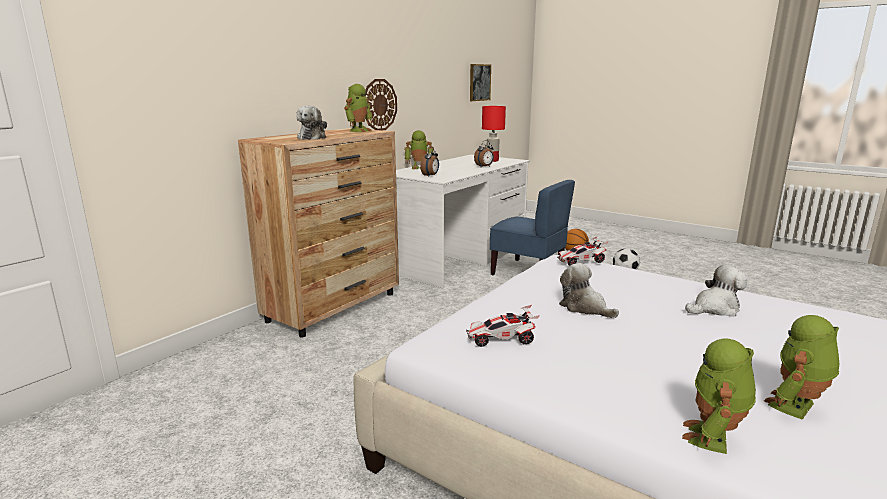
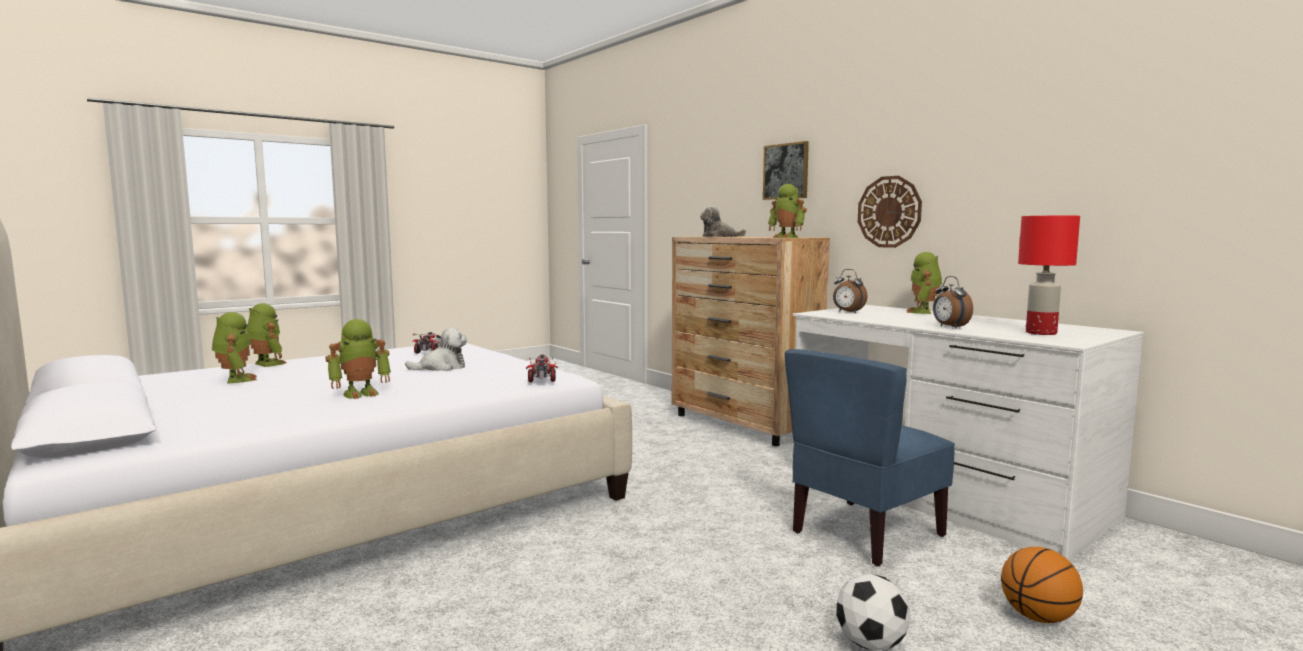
camera: 105 degrees right, 10 degrees down
(479, 82) = (1223, 165): picture -> picture (786, 171)
(715, 309) = (361, 393): plush toy -> toy robot

